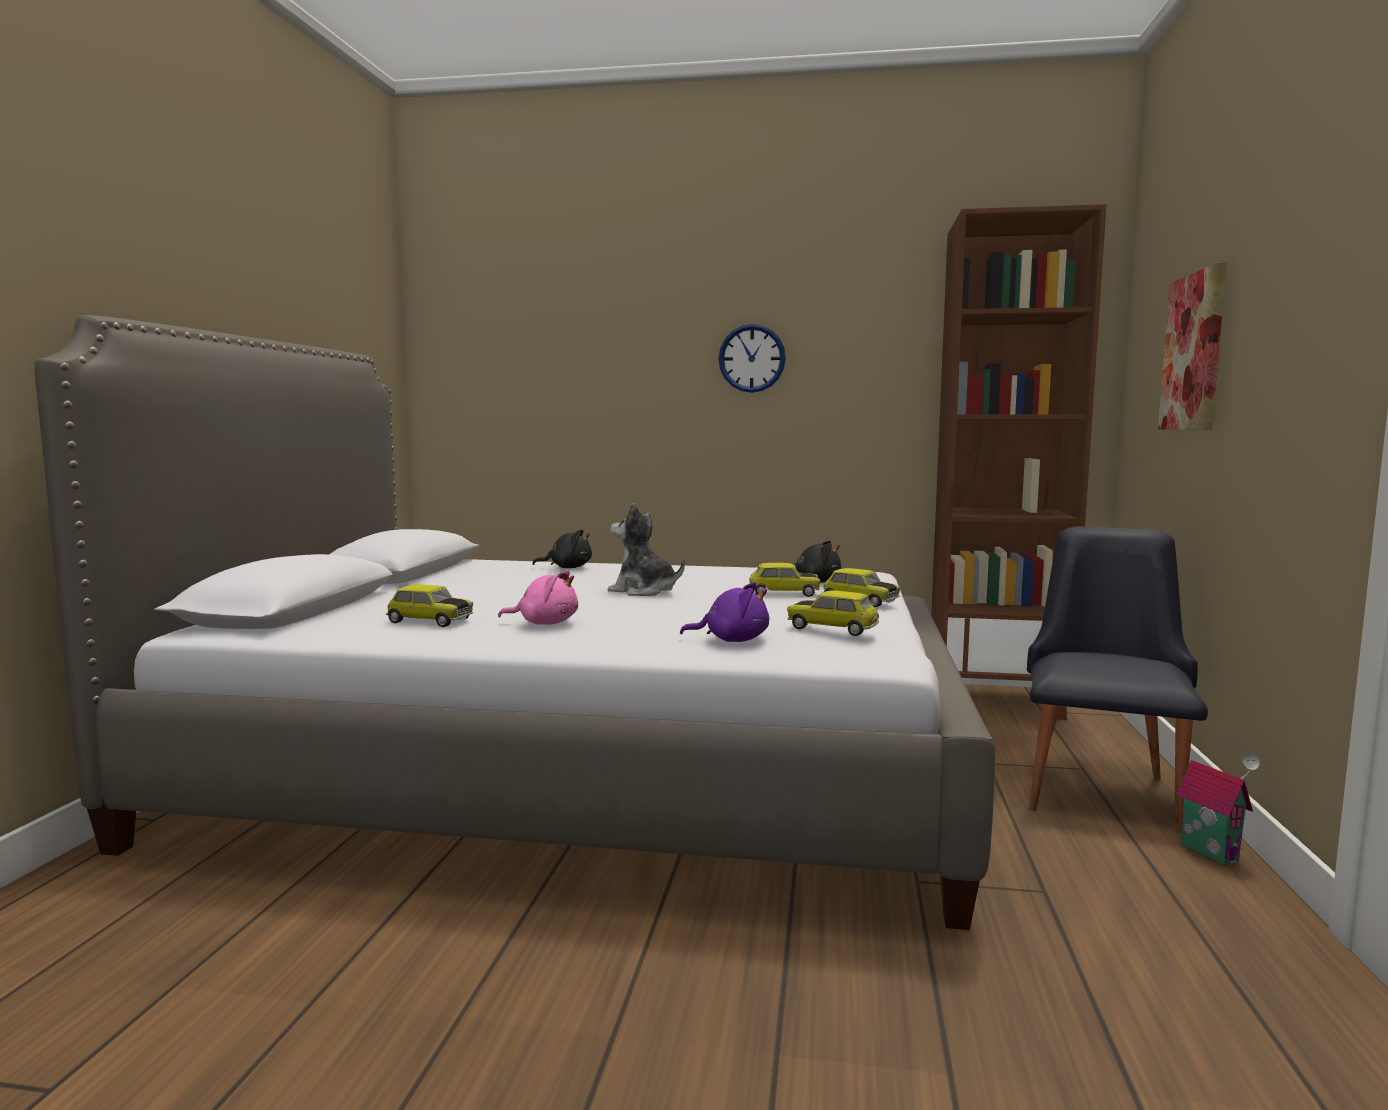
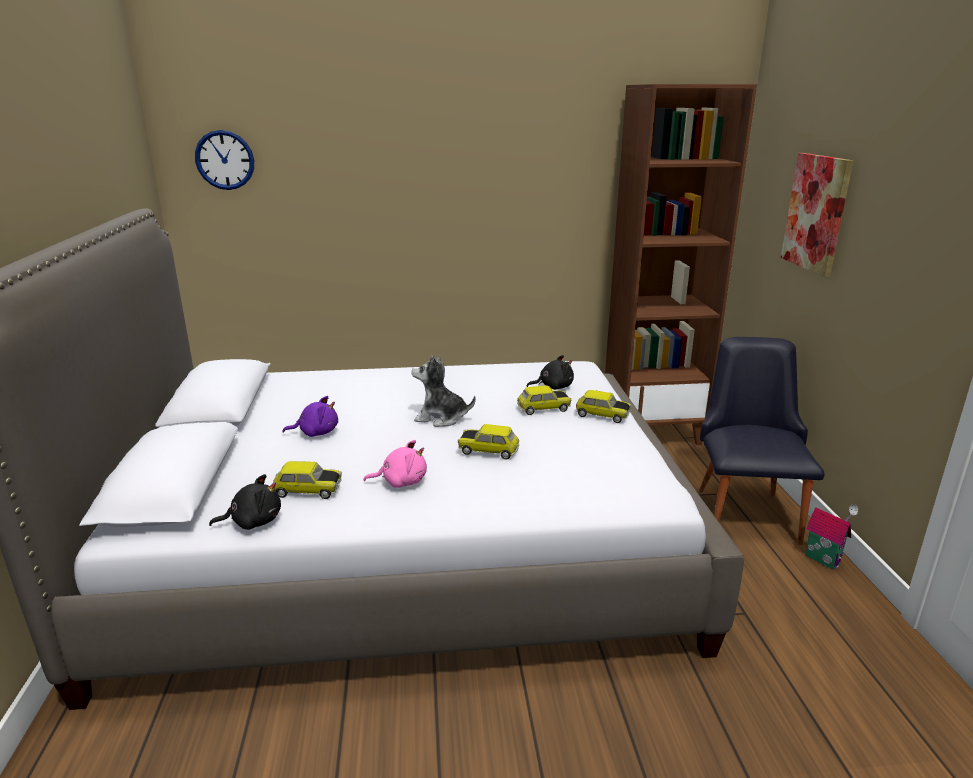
camera: 15 degrees left, 15 degrees up
(567, 568) = (355, 382): black plush toy -> black plush toy (253, 521)
(732, 640) = (552, 489): purple plush toy -> purple plush toy (316, 432)
(752, 358) = (472, 185): wall clock -> wall clock (225, 160)
(833, 628) = (613, 465): toy car -> toy car (489, 450)

